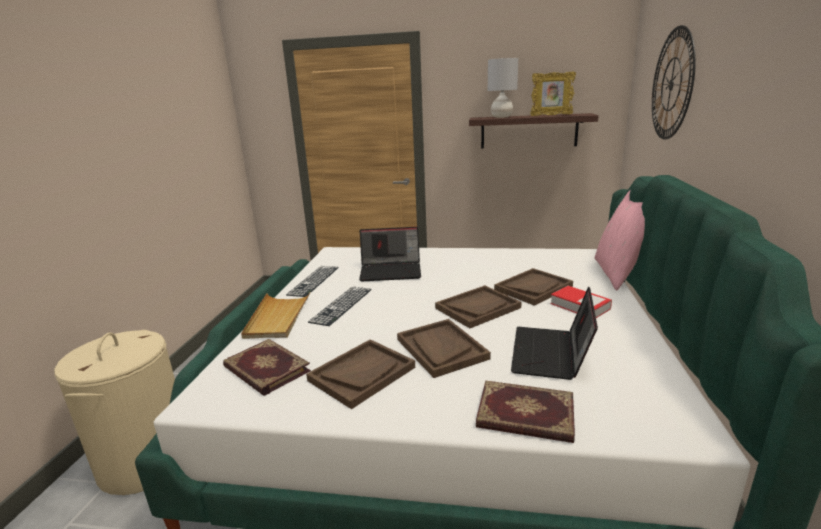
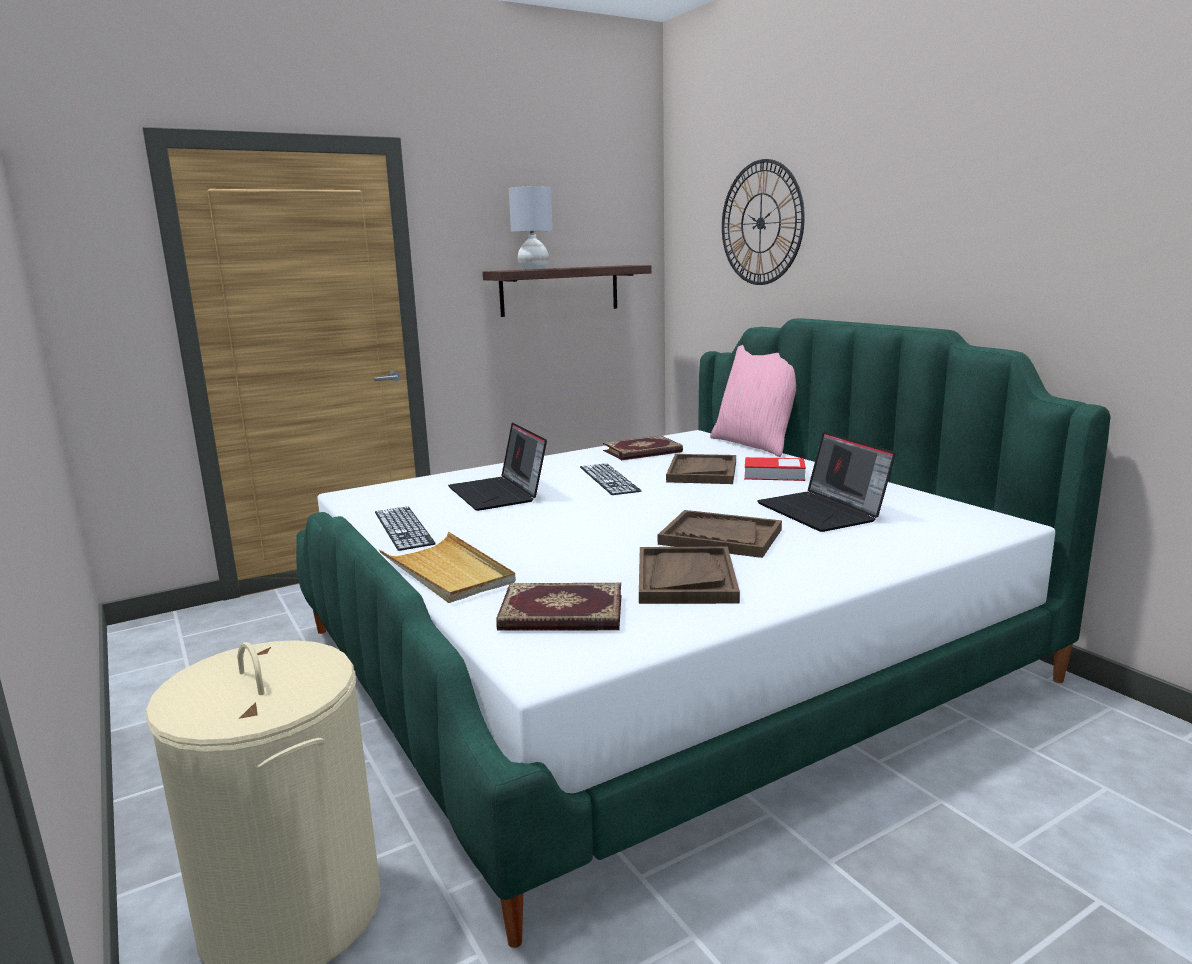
camera: 40 degrees left, 5 degrees down
(342, 305) = (512, 538): keyboard -> keyboard (609, 479)
(391, 271) = (499, 494): laptop -> laptop turned 105 degrees clockwise
(478, 308) = (682, 499): brown tray -> none
(525, 415) = (888, 553): book -> book (643, 452)
(551, 115) = (594, 266): picture frame -> none

